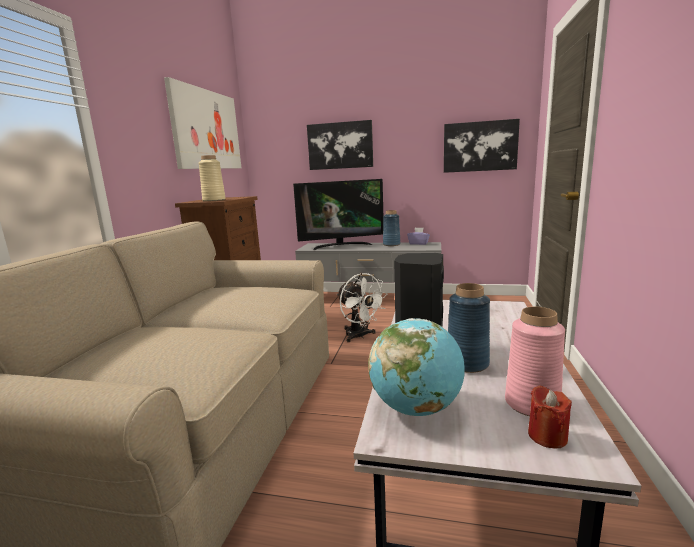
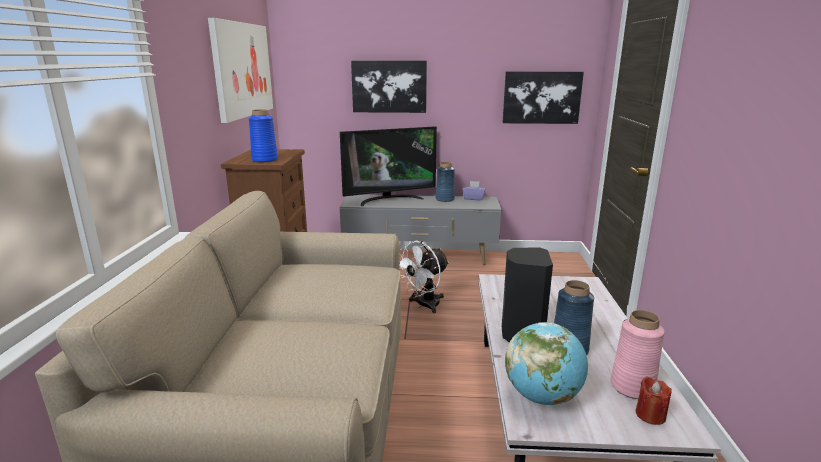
camera: 10 degrees left, 5 degrees up
(214, 200) = (265, 160): beige vase -> blue vase
(359, 336) = (424, 305): white fan -> white fan turned 90 degrees clockwise

